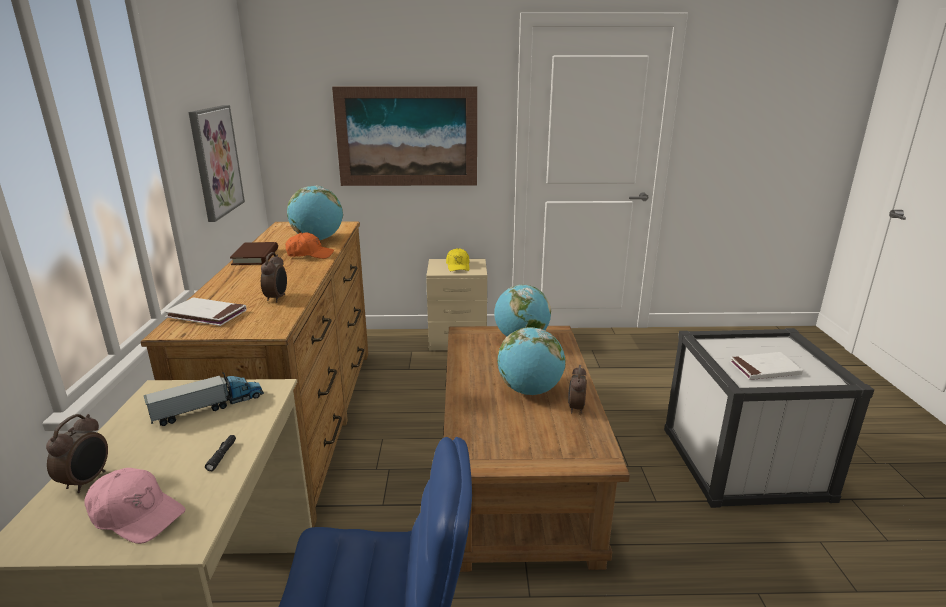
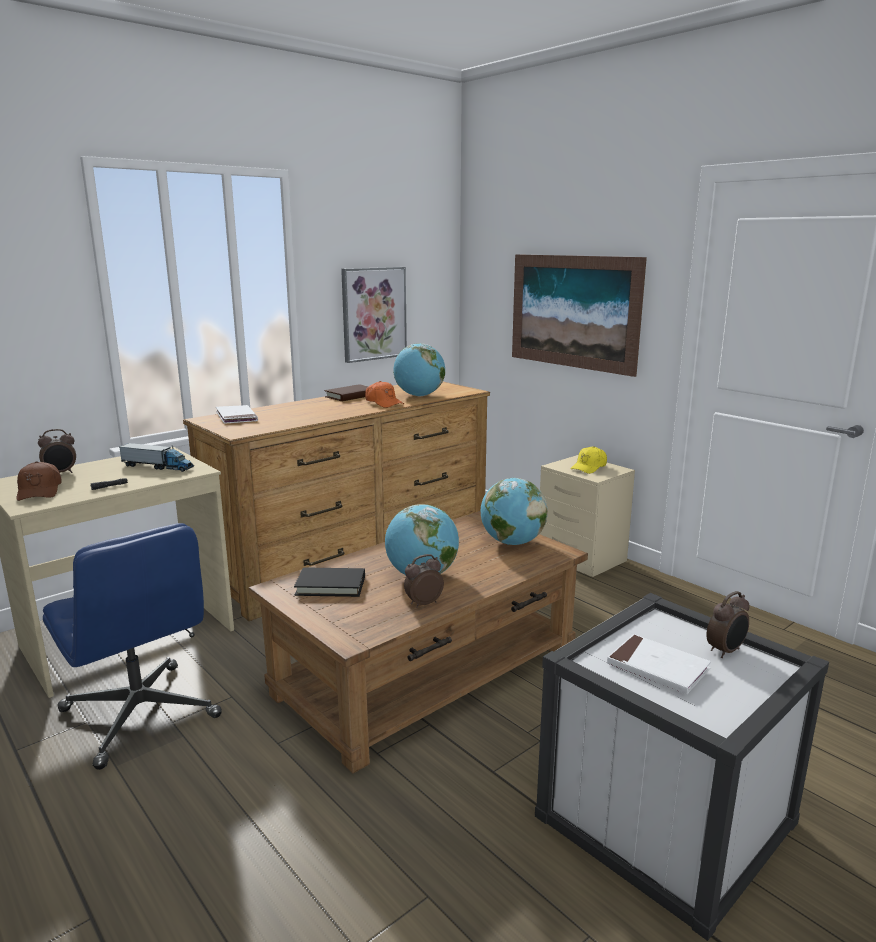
camera: 50 degrees right, 5 degrees down
(136, 515) = (40, 491): pink cap -> brown cap
(277, 298) = (289, 420): alarm clock -> alarm clock (726, 651)
(496, 434) = (330, 585): none -> black book

